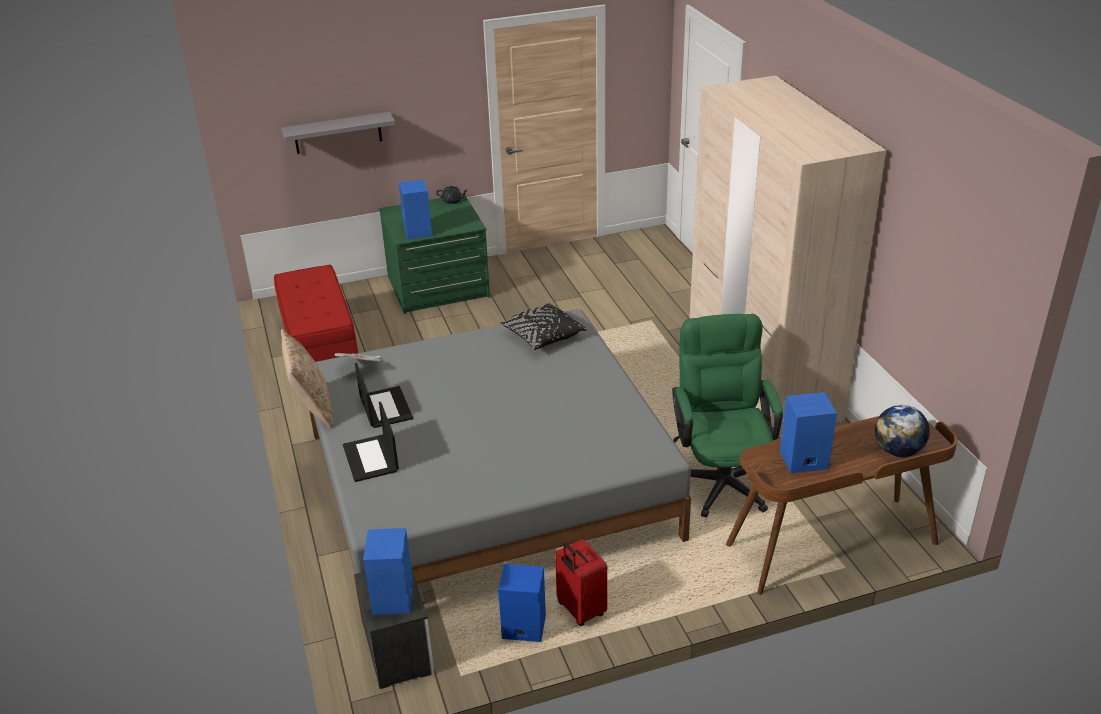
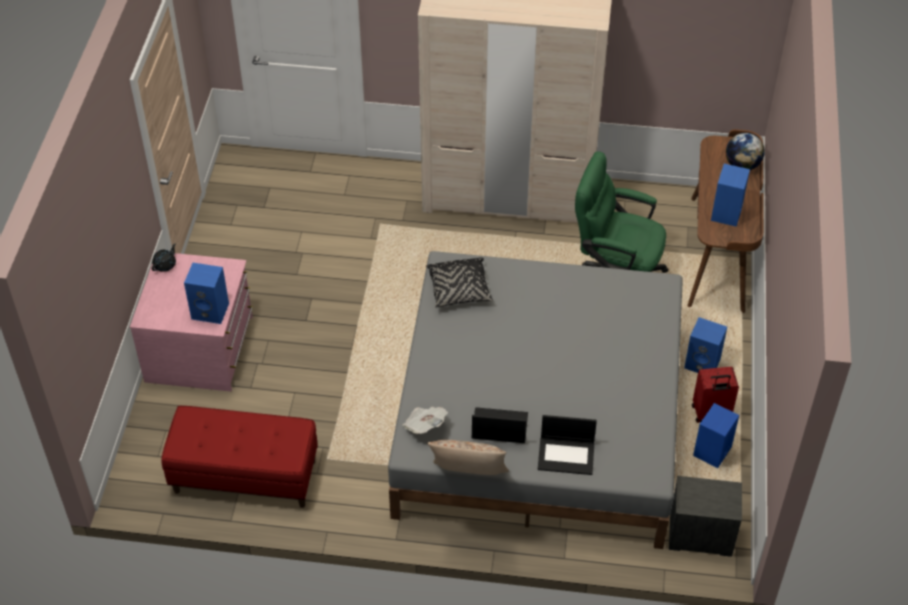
camera: 65 degrees left, 15 degrees up
(338, 133) = (99, 287): grey shelf -> none
(394, 599) = (715, 496): blue speaker -> blue speaker (703, 364)
(438, 287) = (201, 349): green dresser -> pink dresser

